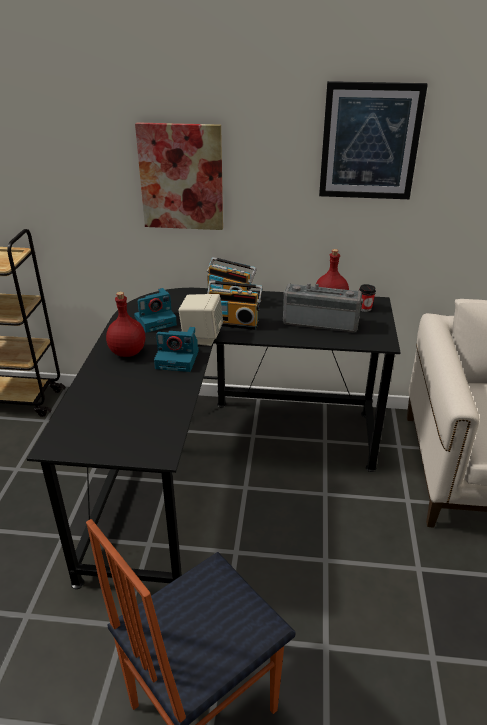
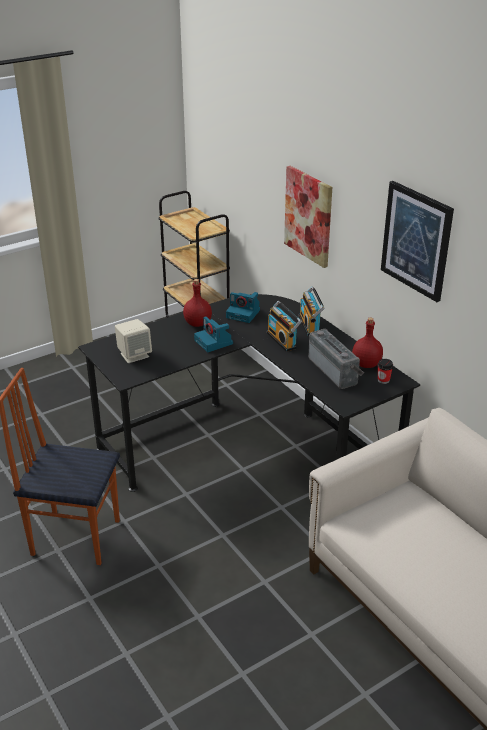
camera: 50 degrees right, 0 degrees up
(202, 337) = (249, 338): beige speaker -> beige speaker (134, 355)

